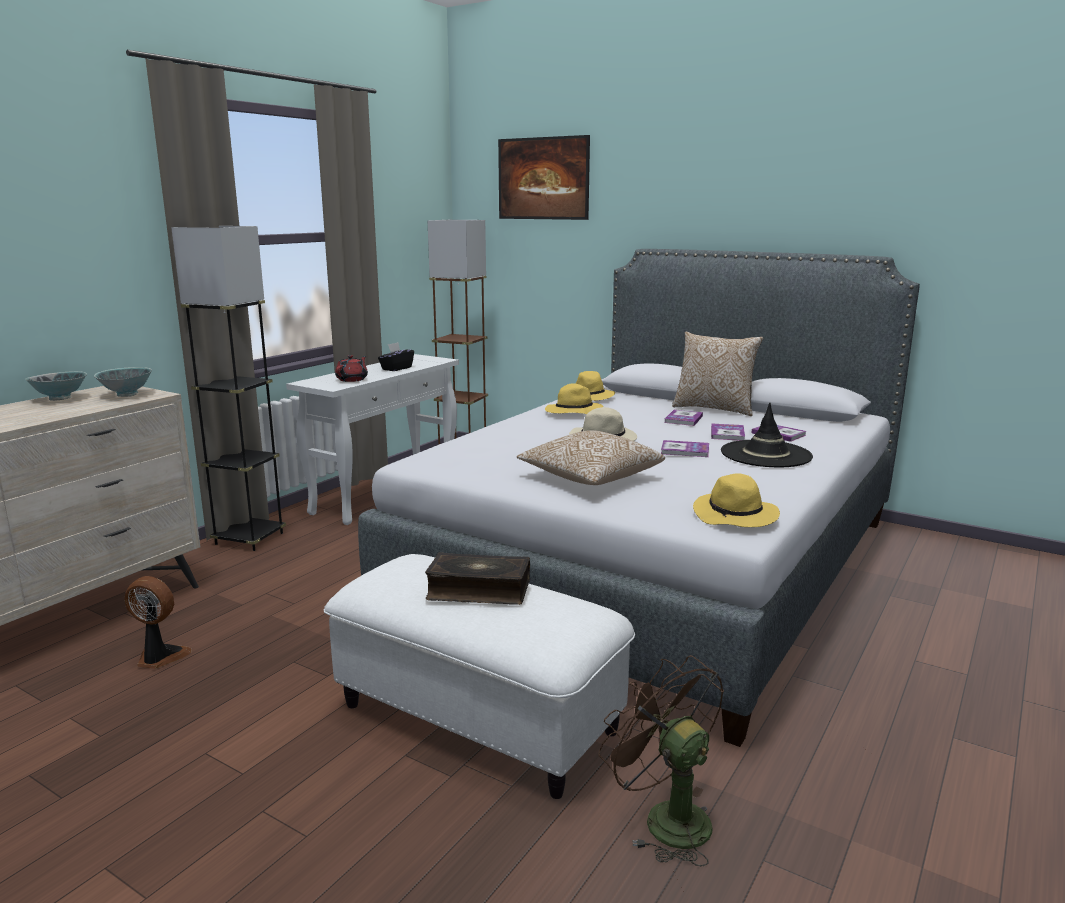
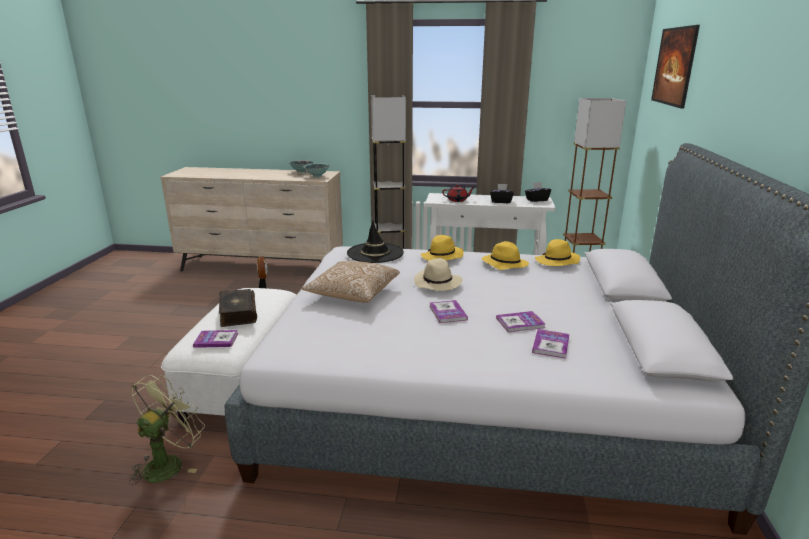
camera: 65 degrees right, 5 degrees up
(418, 359) = (536, 200): none -> black tissue box
(665, 818) = (169, 463): brown fan -> green fan
(683, 419) = (541, 301): book -> book (216, 340)
(714, 408) = (600, 308): pillow -> none
(736, 516) = (306, 348): yellow hat -> yellow hat (442, 257)
(766, 454) = (473, 345): black hat -> black hat (375, 253)

